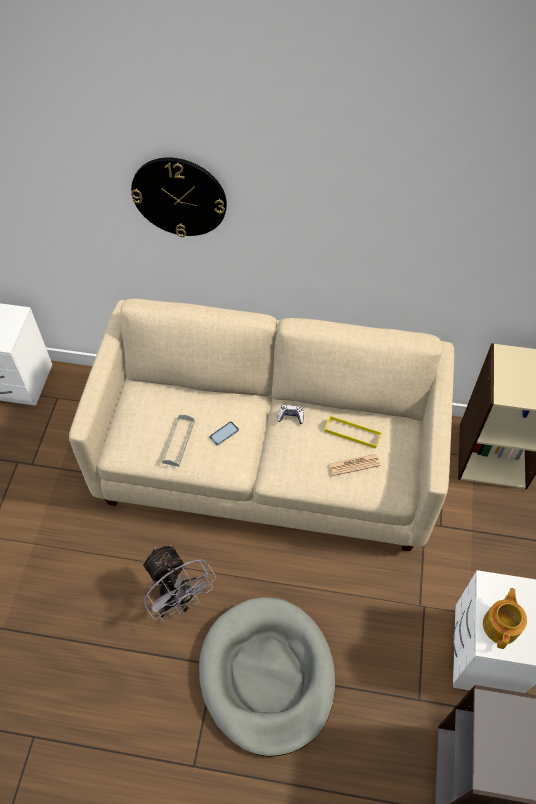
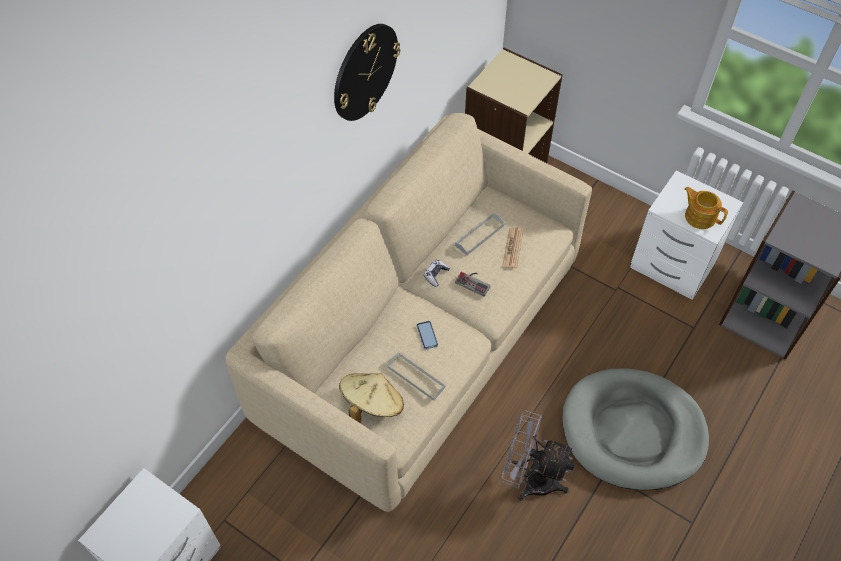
camera: 65 degrees left, 0 degrees up
(139, 421) = (372, 404): none -> beige hat
(179, 197) = (249, 190): wall clock -> wall clock (365, 72)
(179, 600) = (530, 478): grey fan -> grey fan turned 150 degrees counterclockwise
(299, 448) = (474, 282): none -> game controller
(352, 433) = (479, 235): yellow tray -> grey tray

